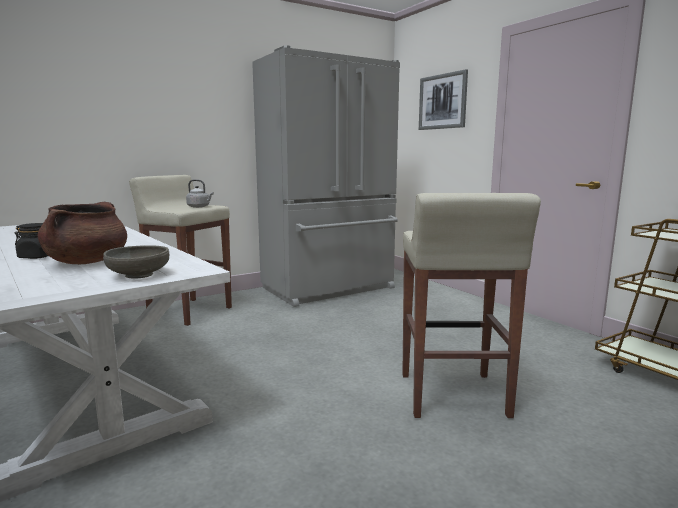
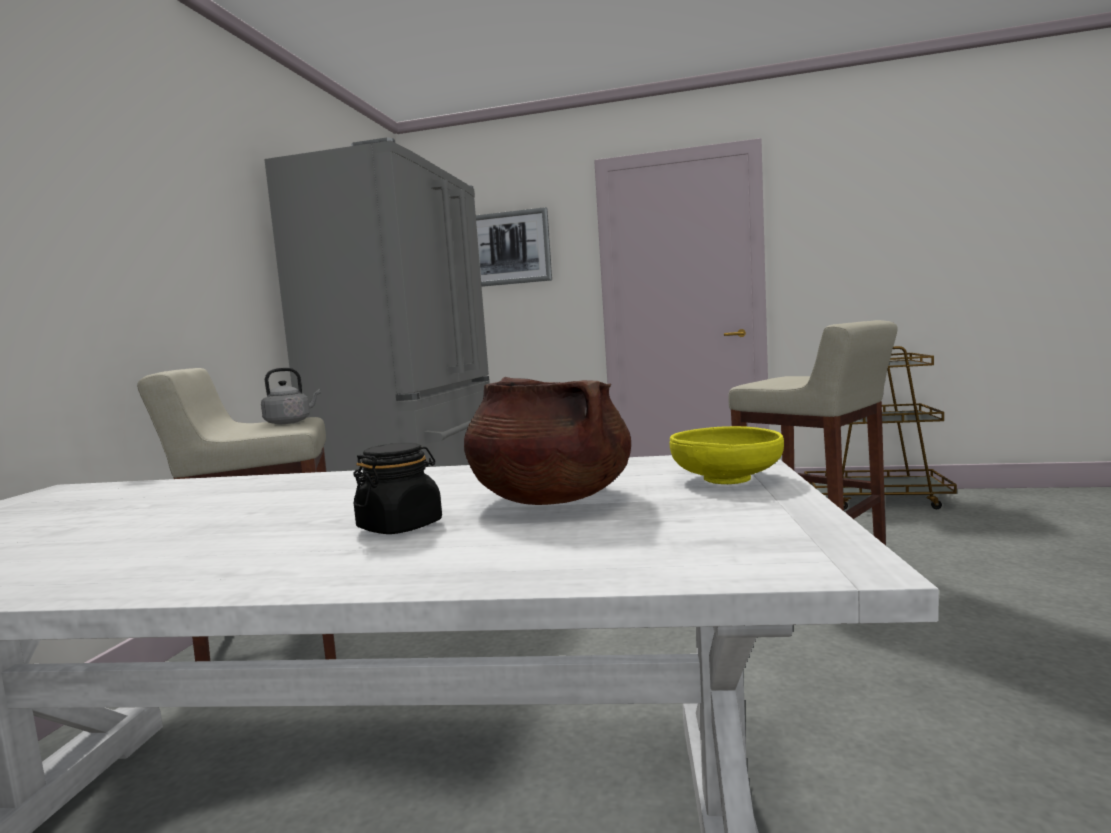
camera: 45 degrees left, 5 degrees down
(139, 275) = (726, 479): grey bowl -> yellow bowl

